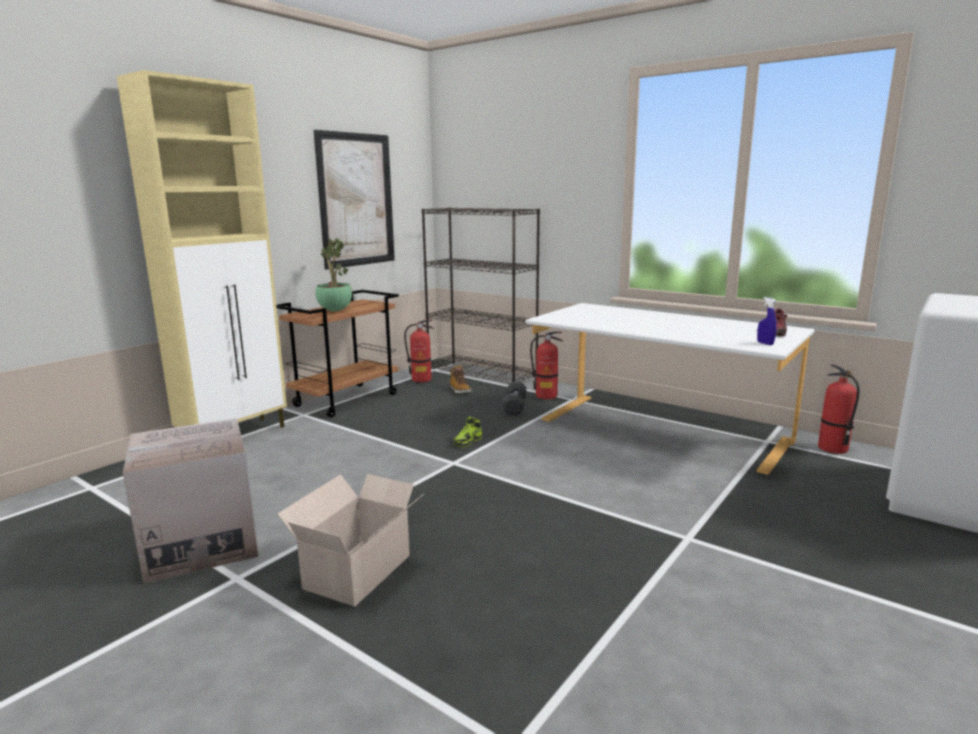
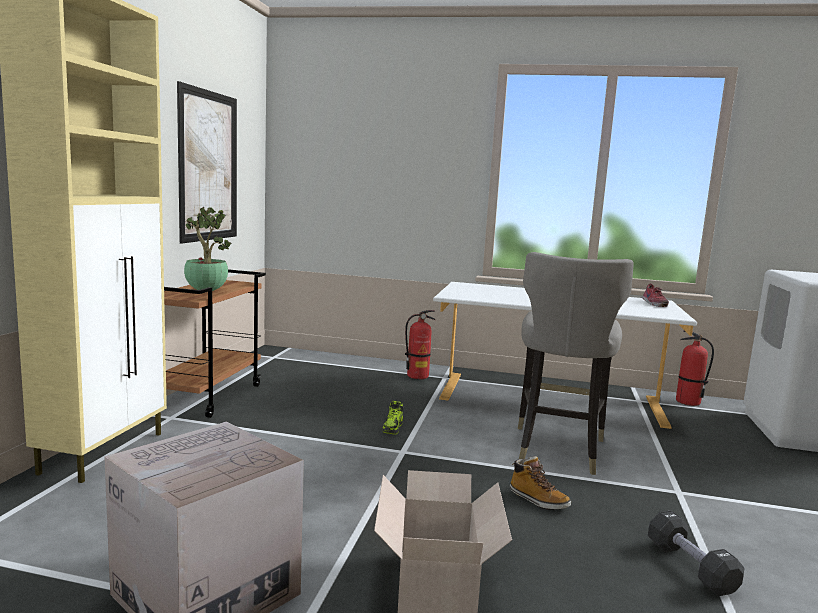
camera: 25 degrees left, 5 degrees down
(421, 379) = (271, 368): fire extinguisher -> none
(460, 390) = (326, 377): boot -> boot (538, 500)
(482, 376) = (332, 360): black bookcase -> none
(514, 407) = (399, 389): black dumbbell -> black dumbbell (690, 567)
(604, 480) = (557, 450): none -> grey stool
(765, 343) = (666, 313): blue spray bottle -> none

